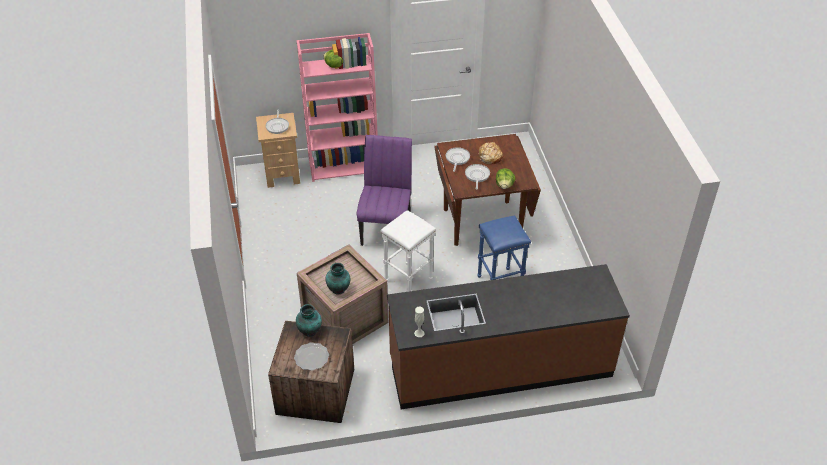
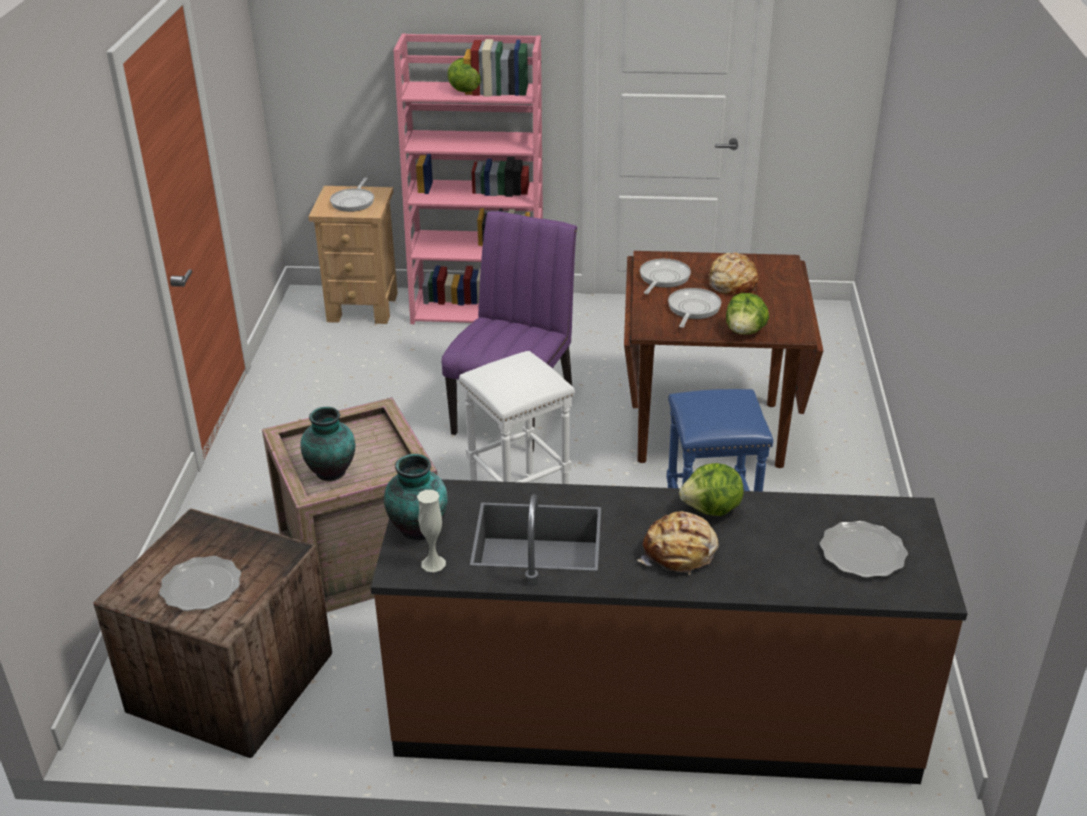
camera: 15 degrees right, 10 degrees down
(310, 331) = (227, 537): vase -> vase (419, 530)
(515, 309) = (679, 553): none -> bread
(521, 286) = (712, 510): none -> lettuce
(585, 295) = (862, 553): none -> plate

